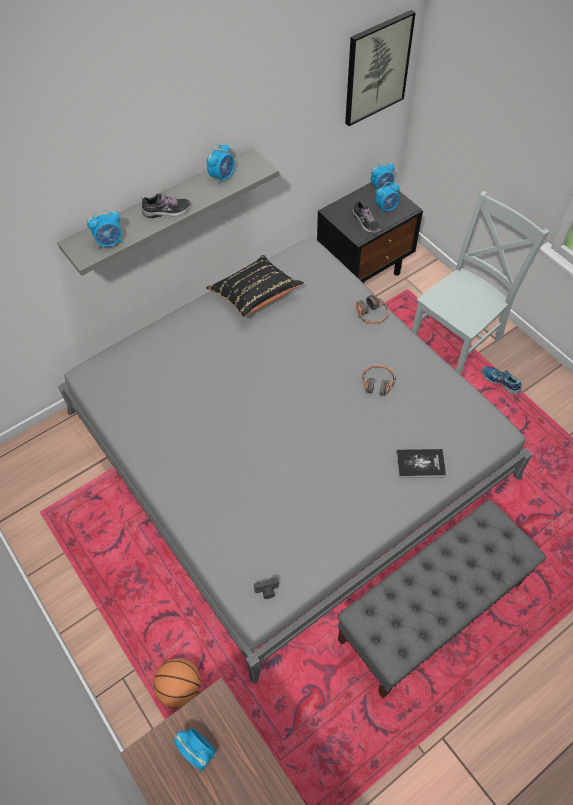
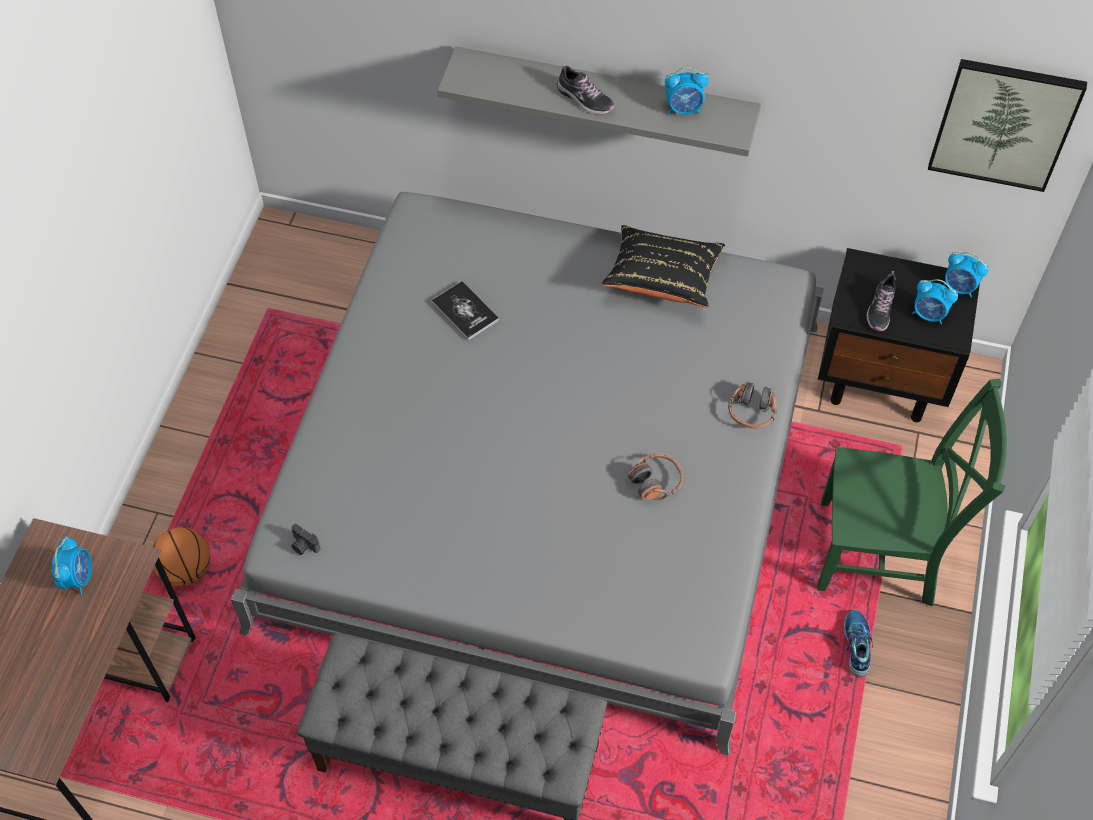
camera: 50 degrees right, 0 degrees up
(110, 242) = (495, 86): alarm clock -> none
(420, 464) = (583, 594): book -> book (465, 311)
(458, 336) = (882, 553): grey chair -> green chair

